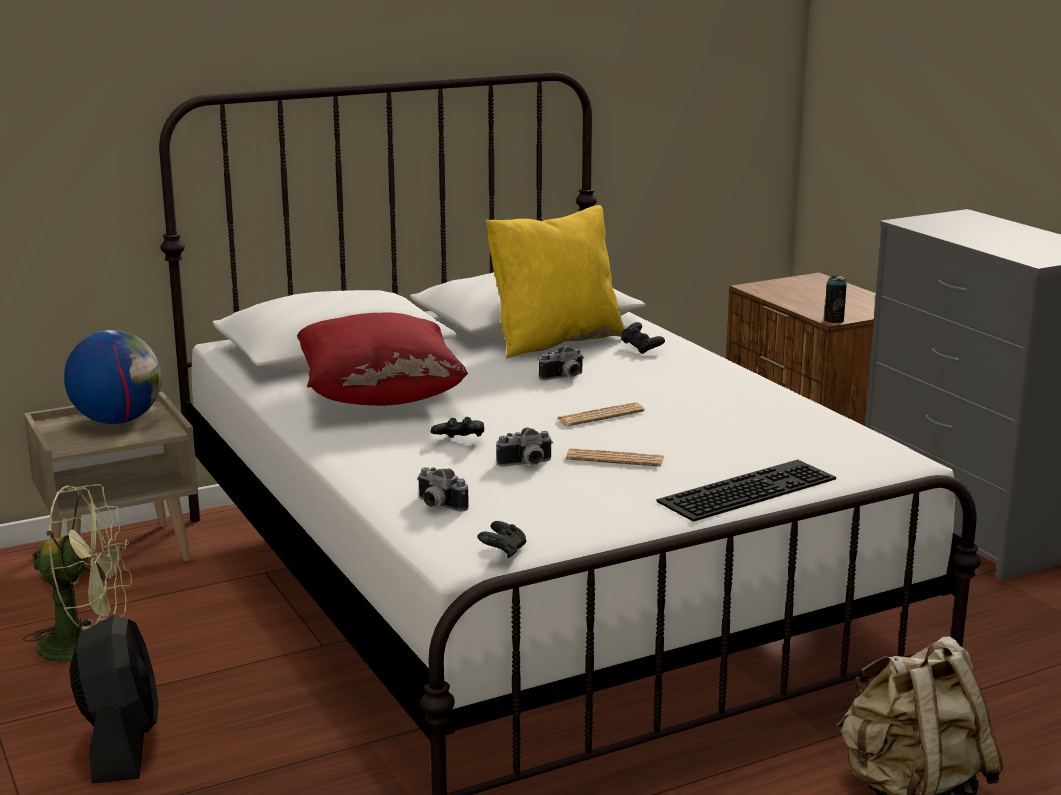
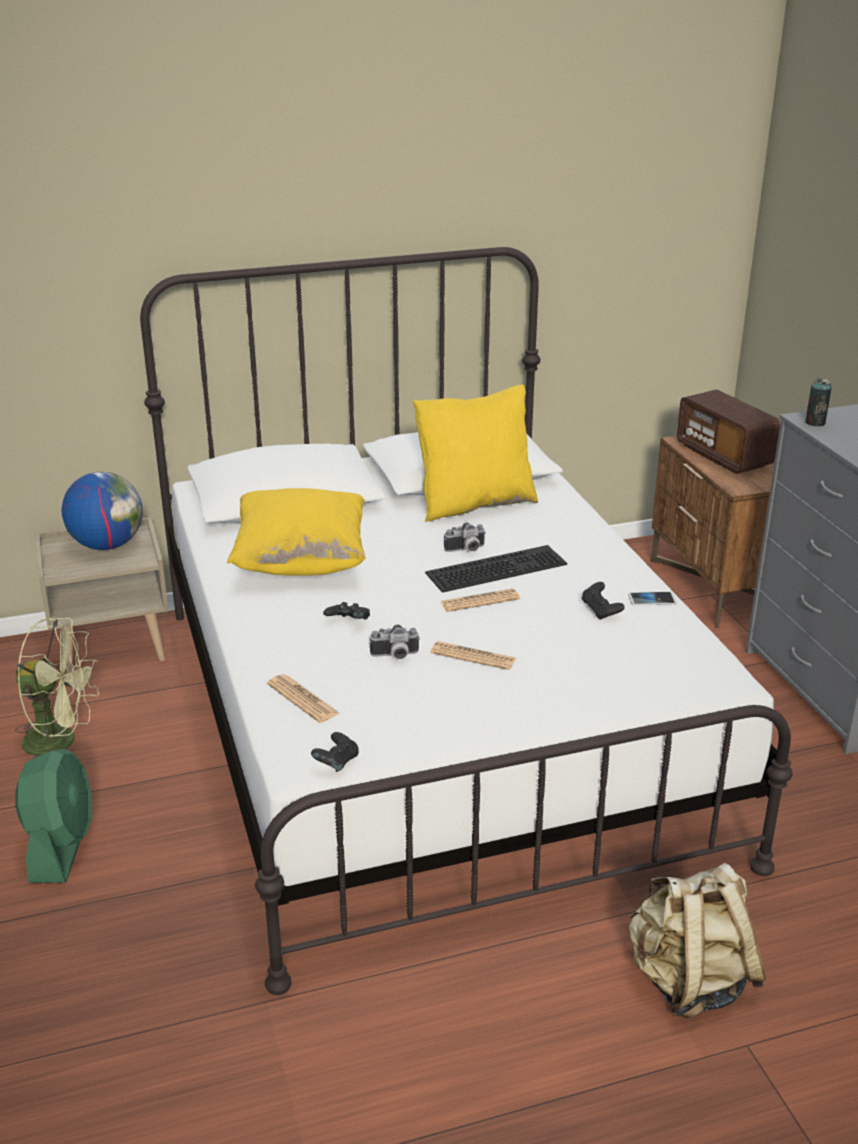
camera: 10 degrees right, 10 degrees up
(121, 744) = (61, 845): black fan -> green fan
(380, 398) = (301, 562): red pillow -> yellow pillow
(437, 506) = (302, 699): camera -> newspaper
(641, 349) = (546, 519): black game controller -> black game controller (601, 611)
(746, 488) = (574, 705): keyboard -> keyboard (496, 567)
(788, 403) = (652, 600): none -> phone
(804, 296) = (723, 456): none -> radio
(833, 320) = (739, 489): can -> can (815, 423)

